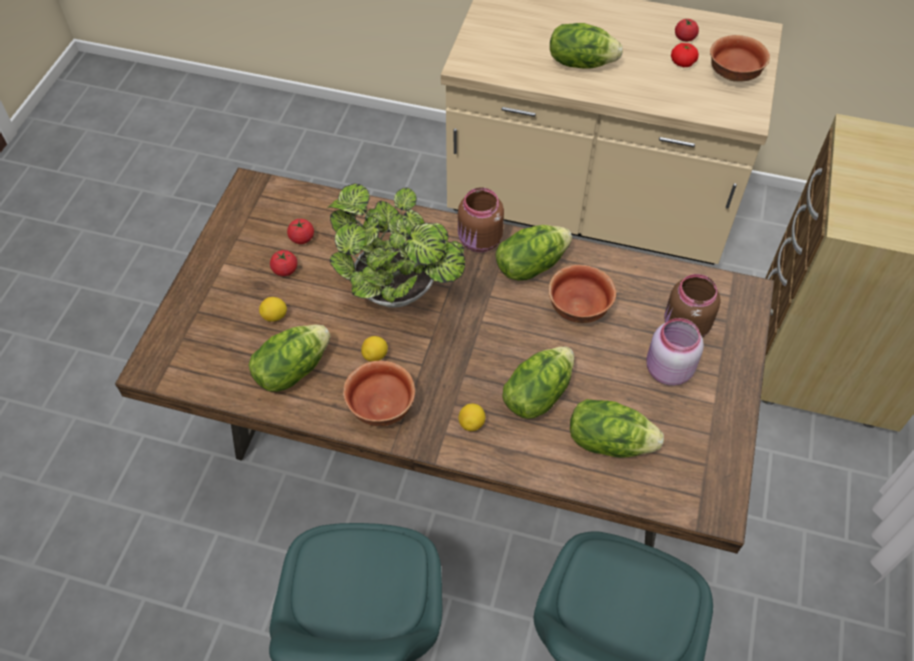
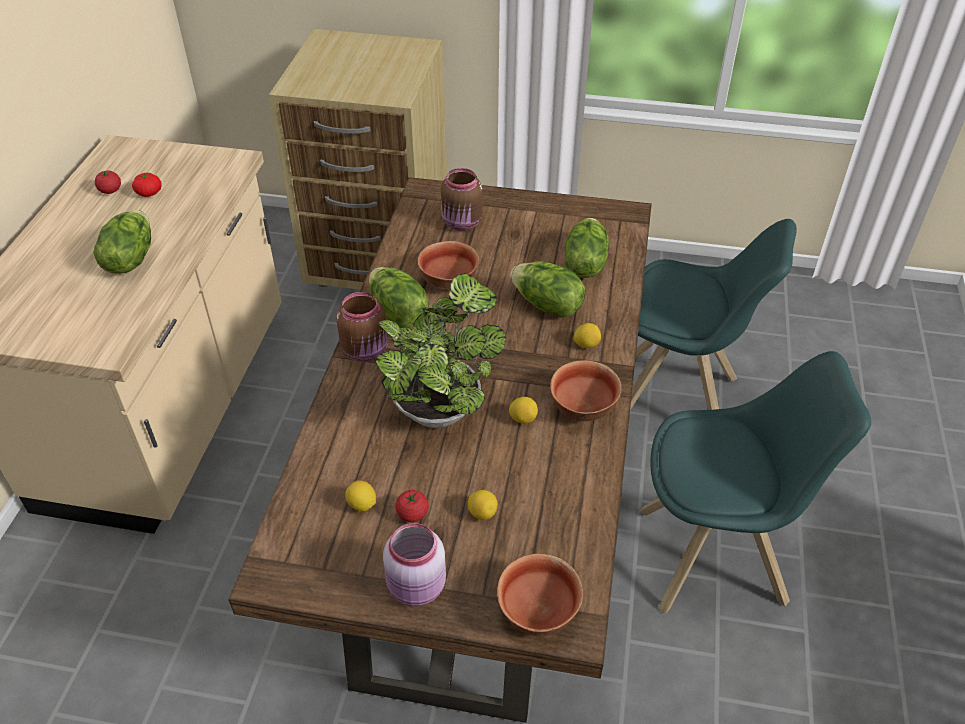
camera: 95 degrees left, 10 degrees down
(291, 369) = (552, 486): lettuce -> none
(302, 238) = (362, 504): tomato -> lemon
(667, 370) = (508, 233): pink jar -> pink jar (417, 588)
(733, 75) = (176, 165): bowl -> bowl (539, 612)

